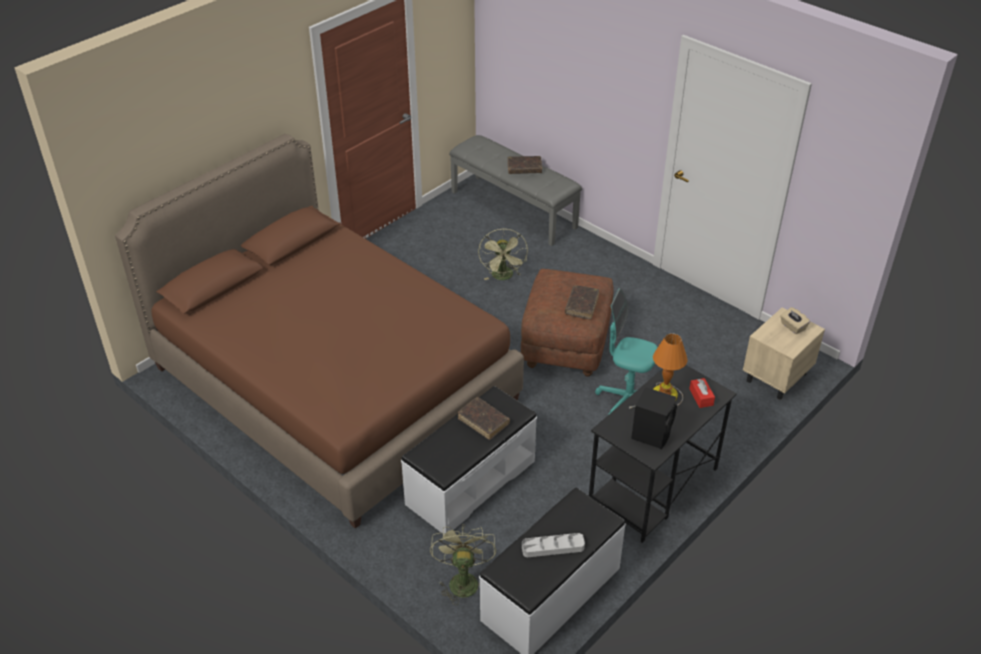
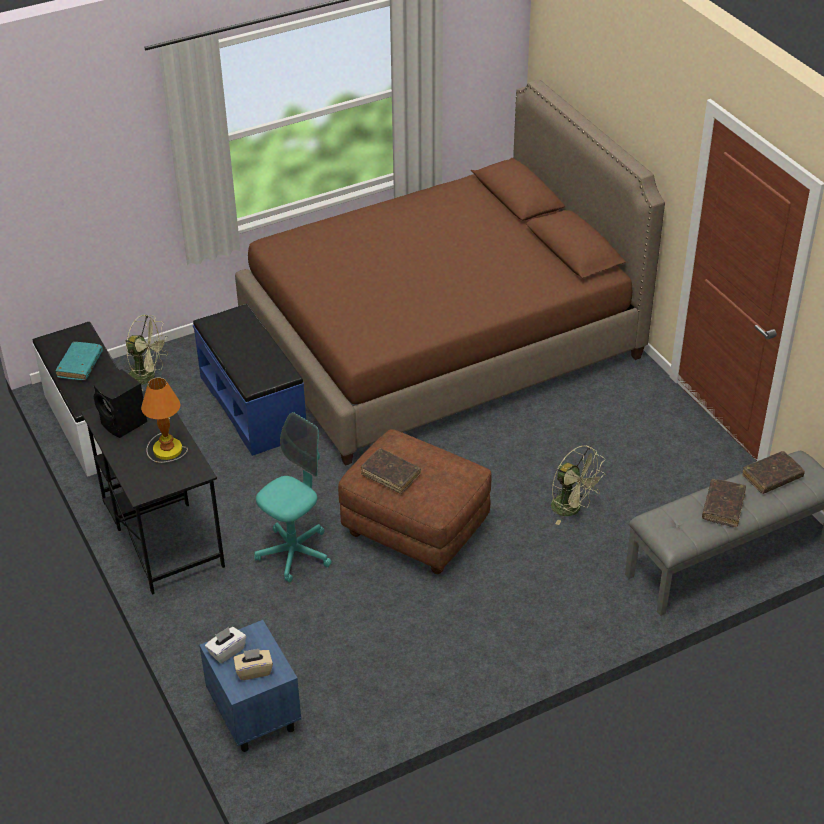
camera: 110 degrees right, 0 degrees up
(470, 482) = (253, 405): white bench -> blue bench
(483, 421) = (255, 359): brown book -> brown book (772, 477)
(503, 277) = (572, 509): green fan -> green fan turned 150 degrees counterclockwise
(553, 547) = (80, 365): grey tray -> turquoise book
(701, 397) = (146, 476): red tissue box -> none
(775, 377) = (254, 714): beige nightstand -> blue nightstand
(788, 344) = (226, 651): none -> white tissue box

